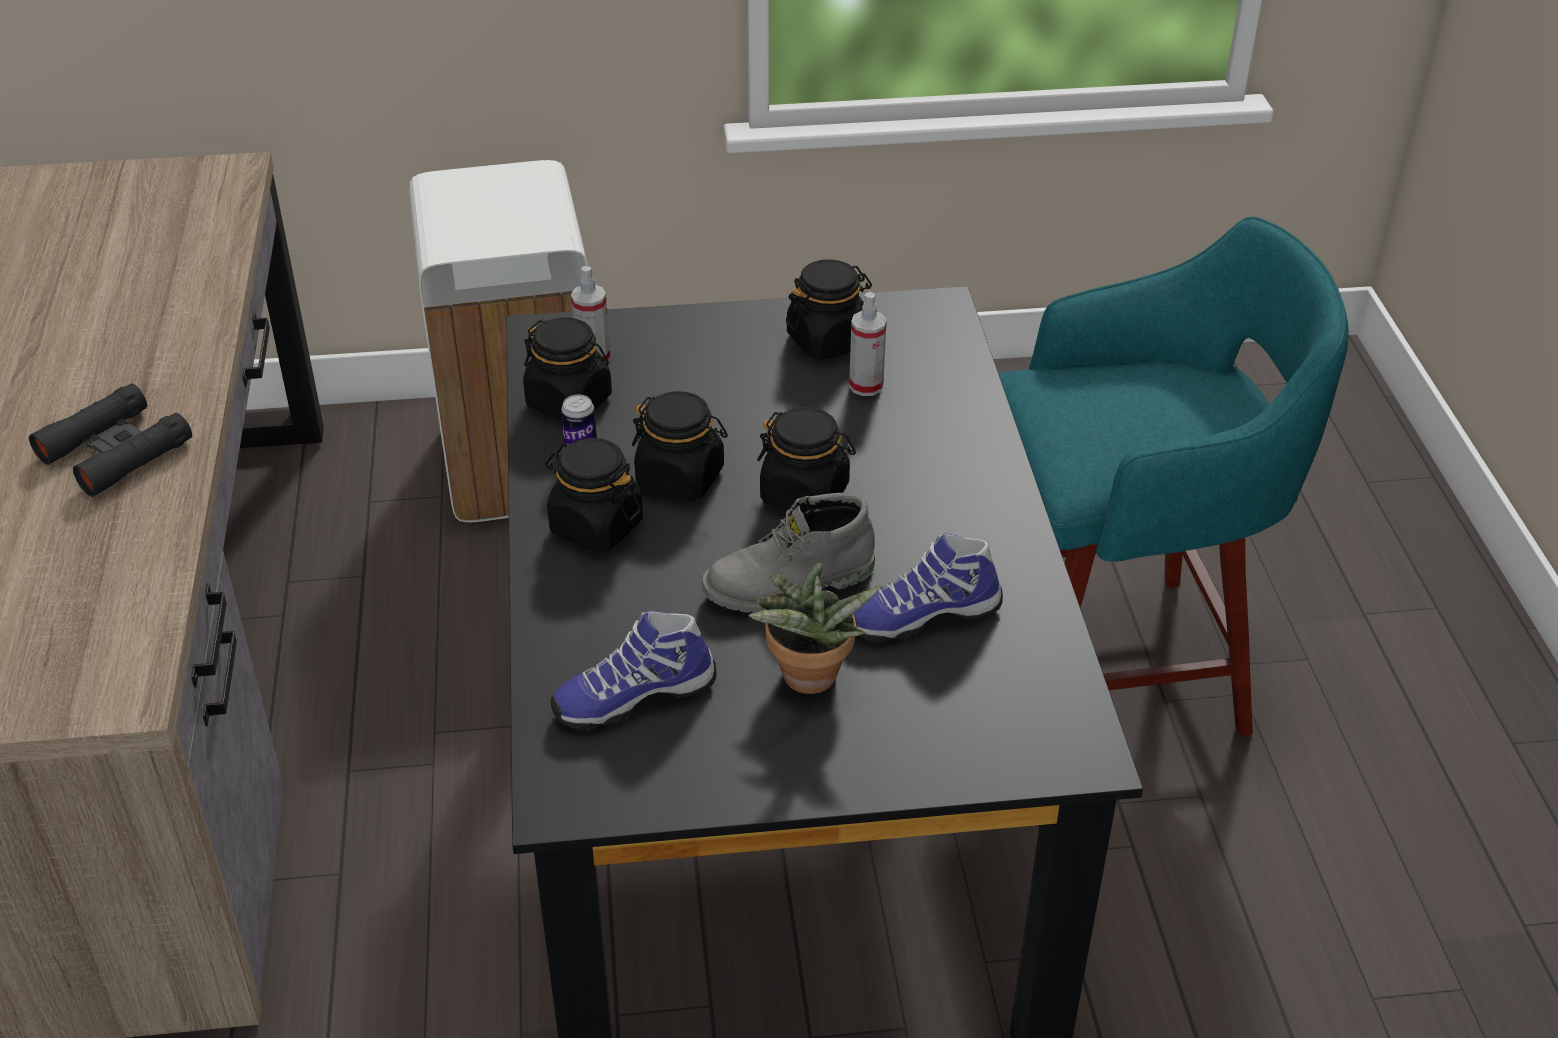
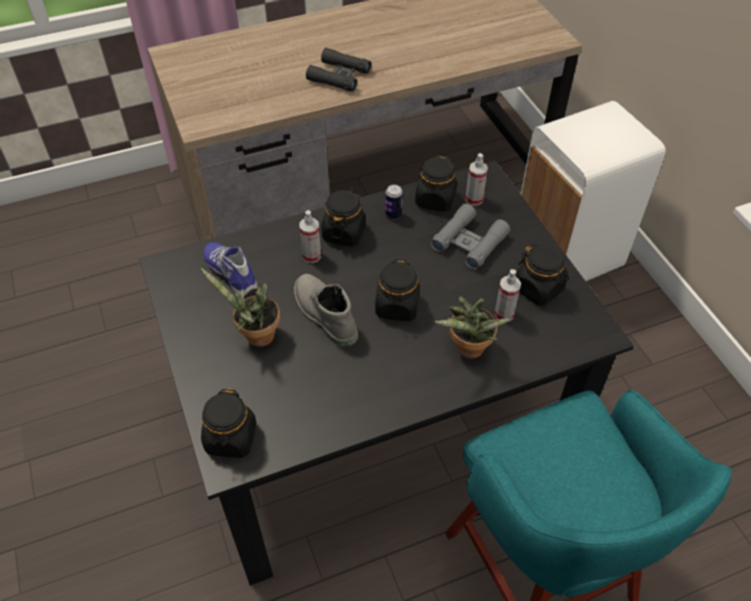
camera: 75 degrees right, 10 degrees up
(635, 578) = (311, 256): none -> spray bottle
(681, 478) = (391, 254): black jar -> black jar (231, 438)
(694, 386) = (469, 242): none -> grey binoculars
(922, 614) = (317, 374): shoe -> none
(928, 438) = (468, 351): none -> potted plant

